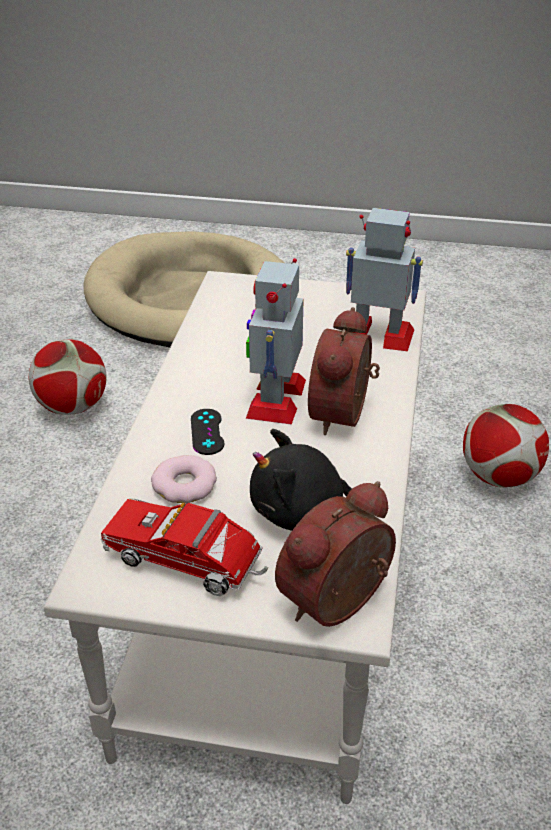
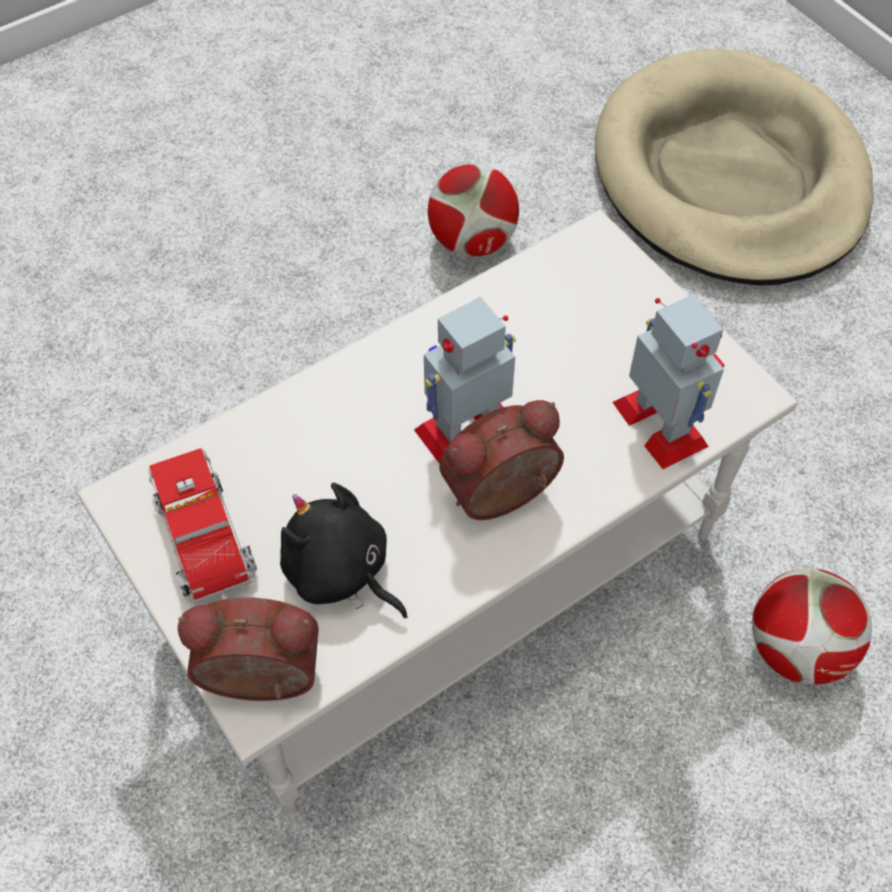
camera: 45 degrees right, 20 degrees up
(185, 485) = (285, 462): donut -> none
(207, 432) = (366, 419): black game controller -> none

